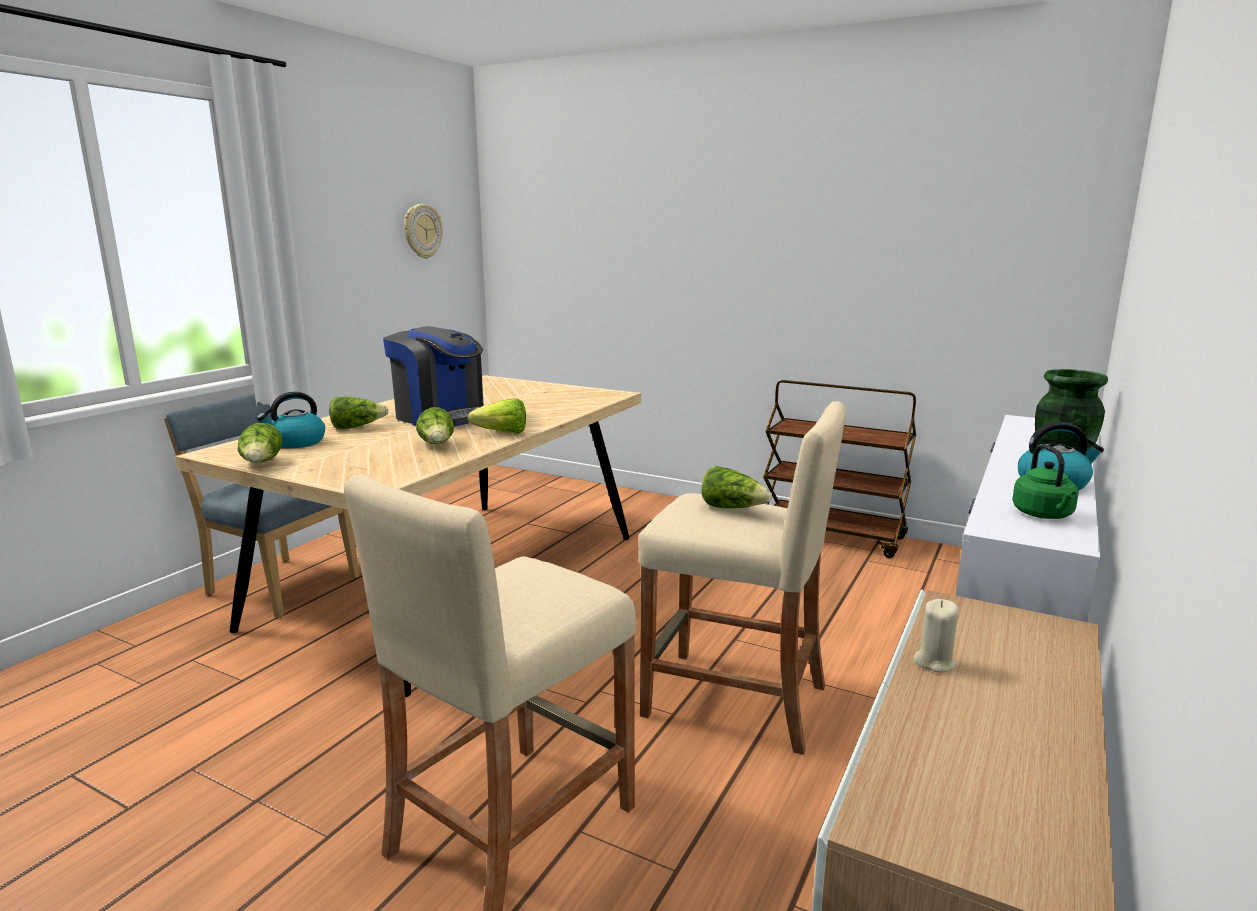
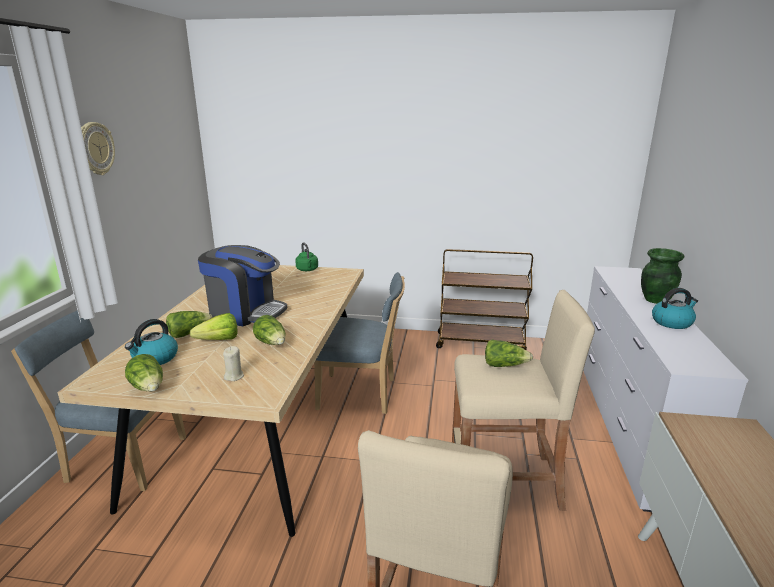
camera: 20 degrees left, 5 degrees up
(422, 231) = (167, 155): wall clock -> wall clock (95, 148)
(497, 433) = (305, 324): lettuce -> lettuce (215, 341)
(606, 569) = (361, 394): none -> blue chair
(934, 662) = (713, 470): beige candle -> beige candle (234, 376)
(1044, 515) = (693, 350): green kettle -> green kettle (307, 270)

